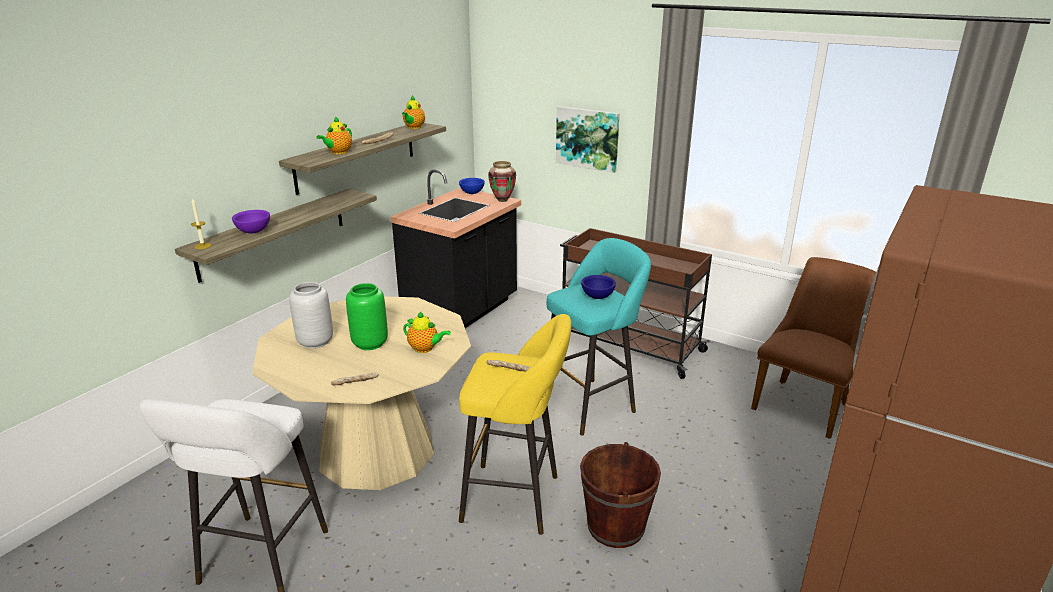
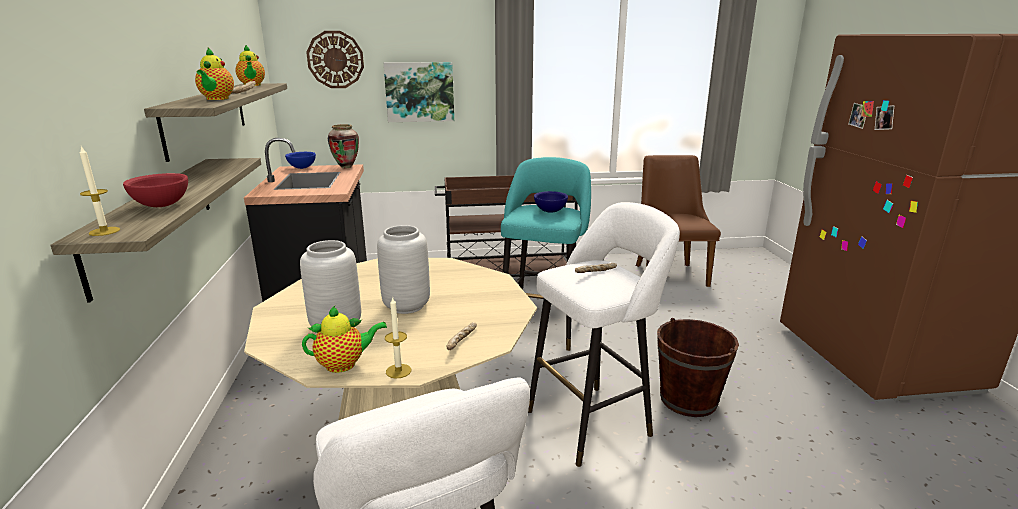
camera: 40 degrees left, 5 degrees down
(253, 232) = (161, 206): purple bowl -> red bowl
(298, 386) = (398, 371): none -> candle
(370, 343) = (406, 305): green vase -> grey vase
(425, 349) = (473, 290): teapot -> teapot (344, 364)
(516, 499) = (594, 421): yellow stool -> white stool
(521, 98) = (335, 59): none -> wall clock

